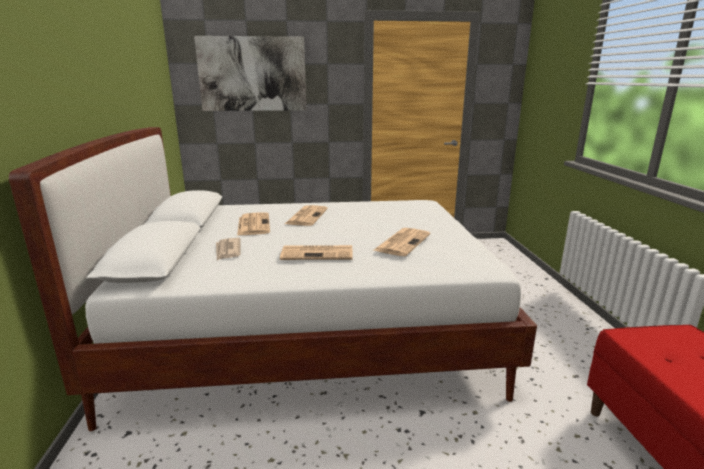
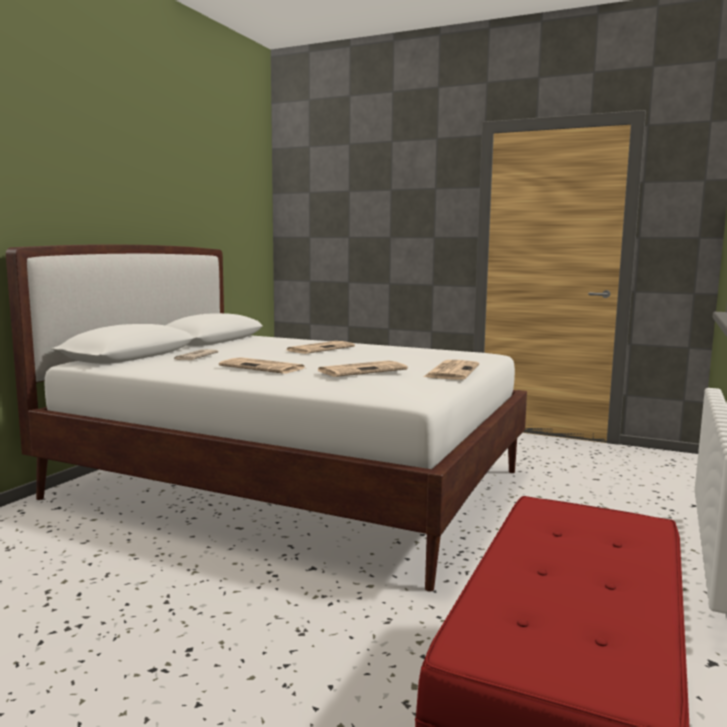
camera: 30 degrees right, 10 degrees down
(252, 74) = (351, 203): picture -> none
(253, 224) = (257, 348): newspaper -> newspaper (451, 371)

